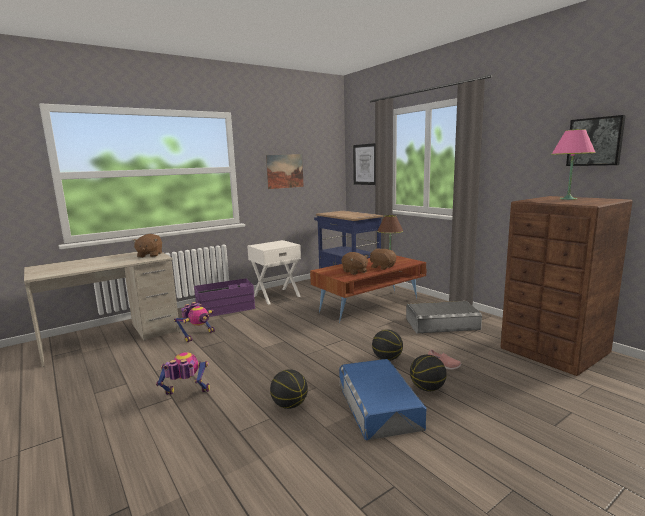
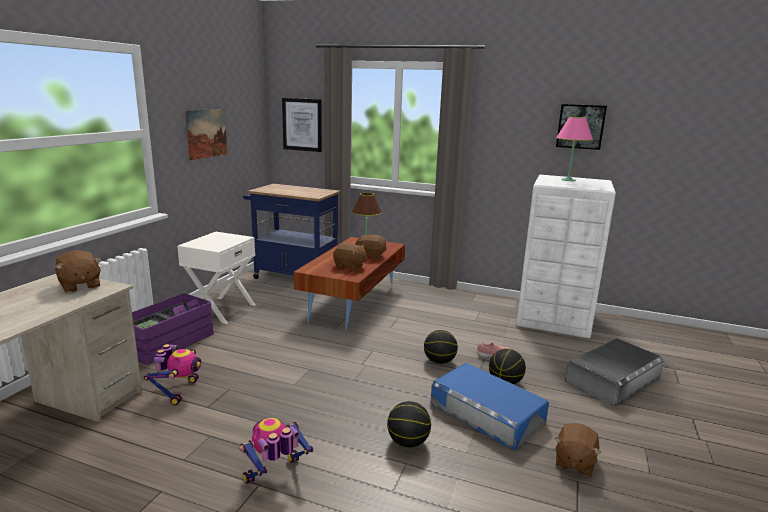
camera: 35 degrees left, 5 degrees up
(411, 470) = (574, 462): none -> brown plush toy
(442, 324) = (445, 310): grey storage box -> grey storage box (612, 379)
(554, 351) = (554, 319): brown dresser -> white dresser

